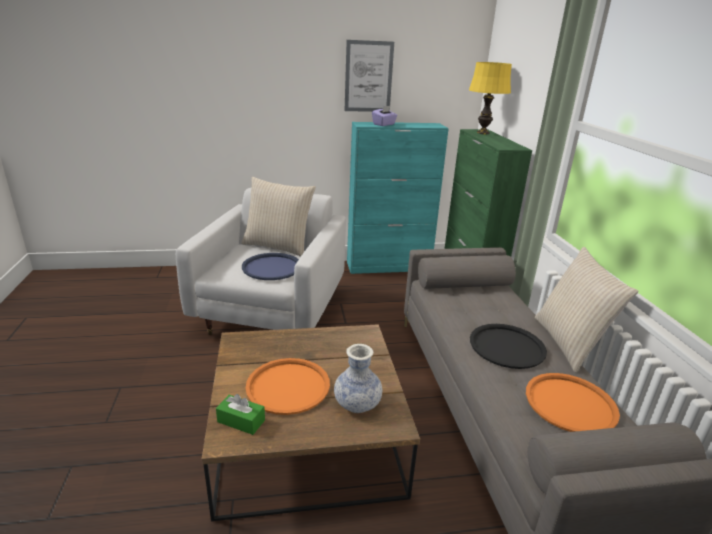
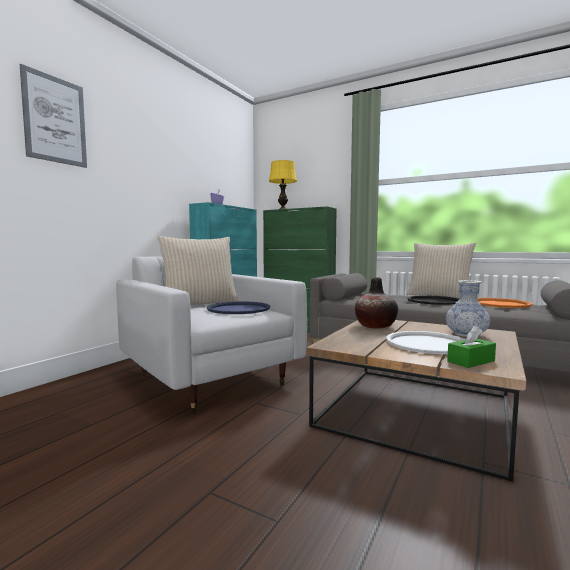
camera: 50 degrees left, 20 degrees down
(288, 386) = (427, 343): orange tray -> white tray
(335, 342) = (375, 326): none -> vase
(368, 77) = (194, 168): picture -> picture (55, 120)

